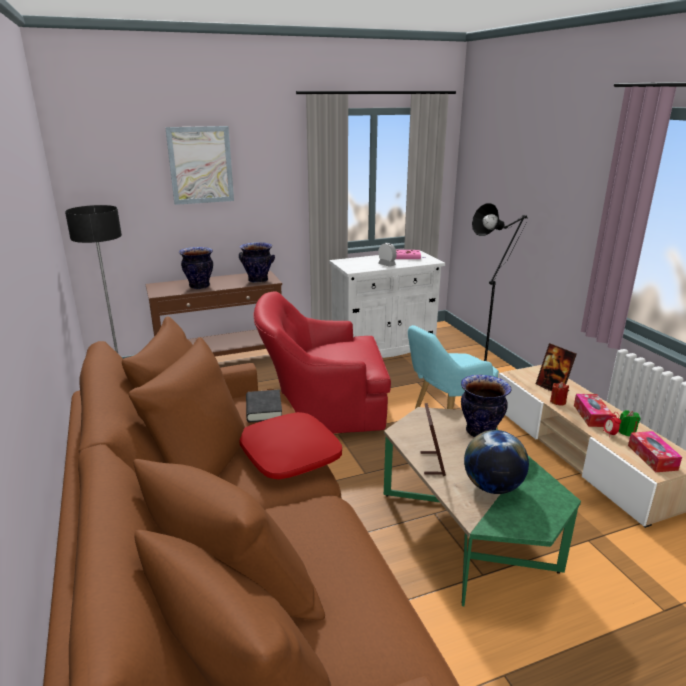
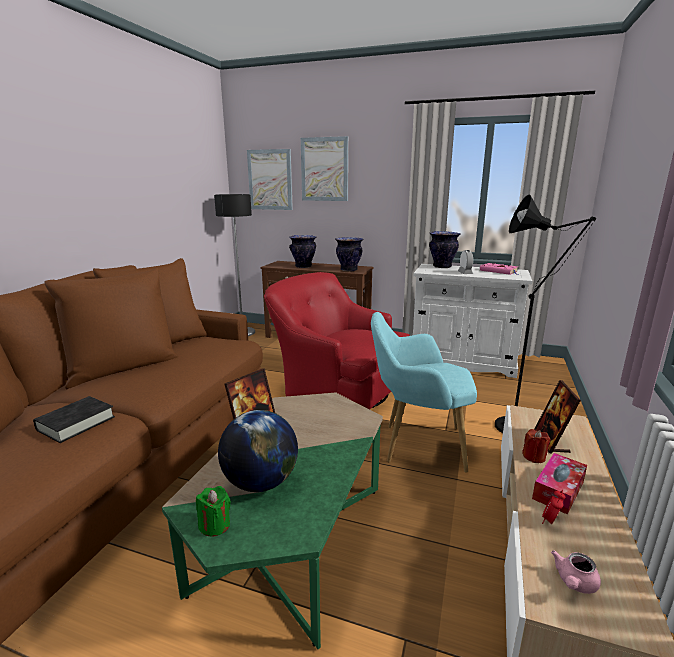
camera: 40 degrees right, 5 degrees down
(123, 181) = (270, 180): none -> picture
(264, 410) = (214, 349): black book -> black book (76, 423)
(289, 455) = (165, 380): red pillow -> none
(481, 432) = (348, 434): vase -> vase (442, 267)
(626, 432) = (584, 532): green candle -> green candle (215, 525)
(652, 457) = (574, 583): tissue box -> pink teapot

